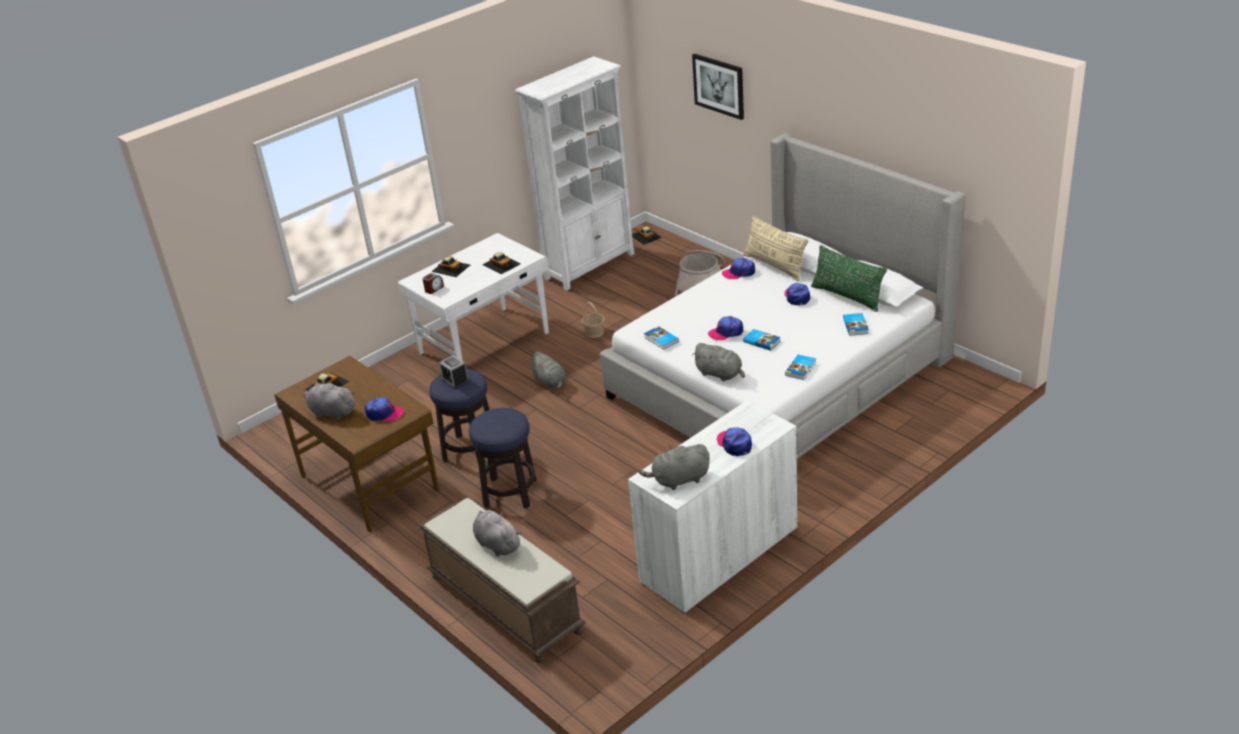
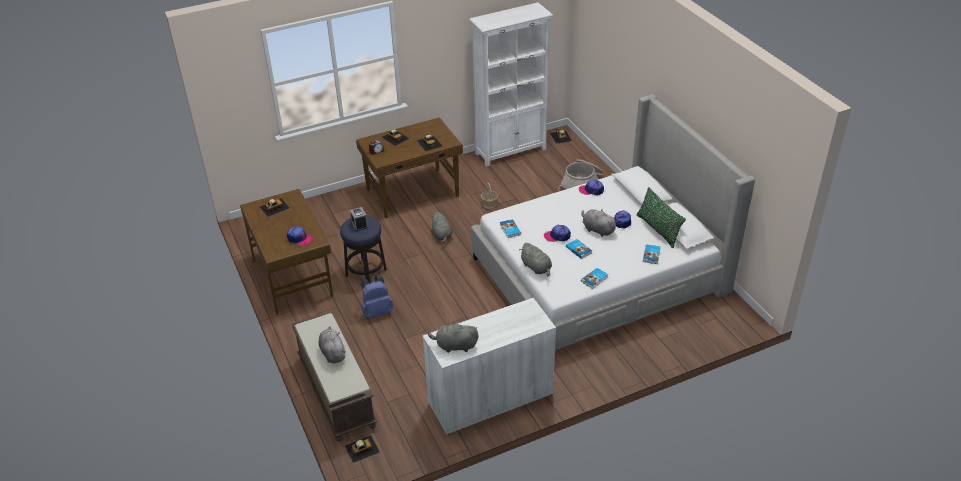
camera: 15 degrees right, 5 degrees up
(331, 412) = (267, 228): grey plush toy -> grey plush toy (597, 230)
(485, 343) = (413, 193): white desk -> brown desk
(510, 493) = (377, 311): stool -> blue backpack
(578, 663) = (361, 448): none -> toy car
(719, 85) = (619, 45): picture -> none
(734, 444) = (506, 329): cap -> none
(774, 265) = (619, 191): beige pillow -> none

